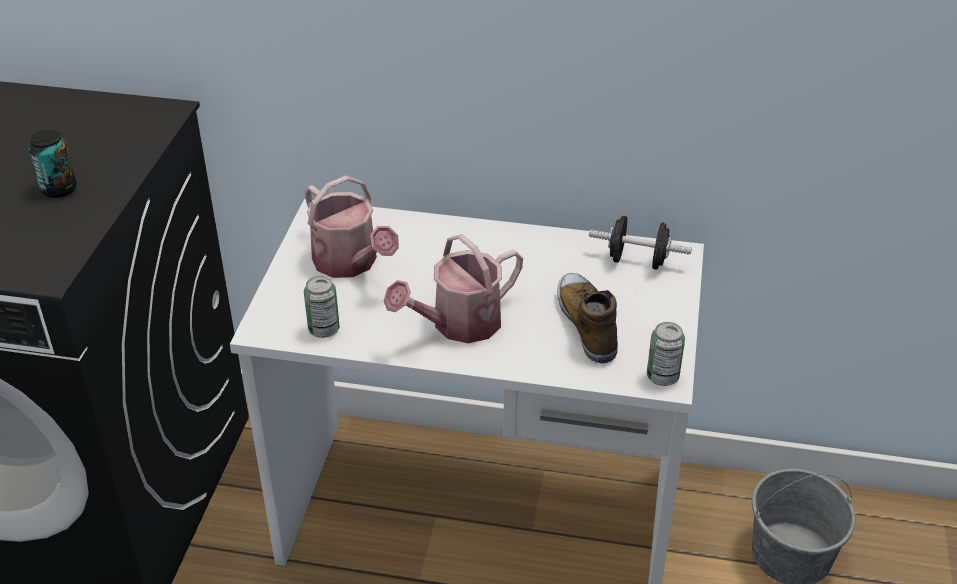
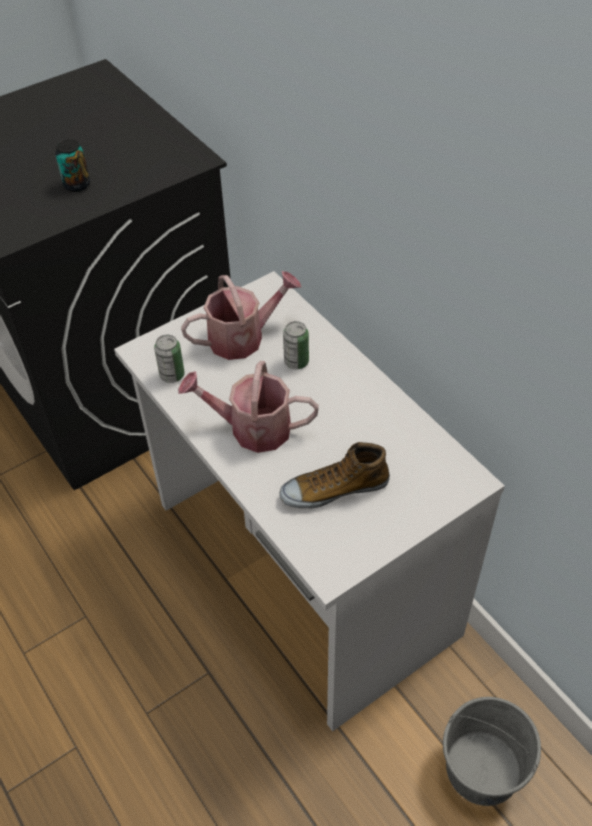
camera: 45 degrees right, 10 degrees up
(350, 263) = (243, 337): watering can -> watering can turned 120 degrees counterclockwise
(587, 324) = (334, 489): shoe -> shoe turned 135 degrees counterclockwise
(637, 261) = (433, 465): black dumbbell -> none
(662, 377) = (332, 568): can -> can (296, 362)

